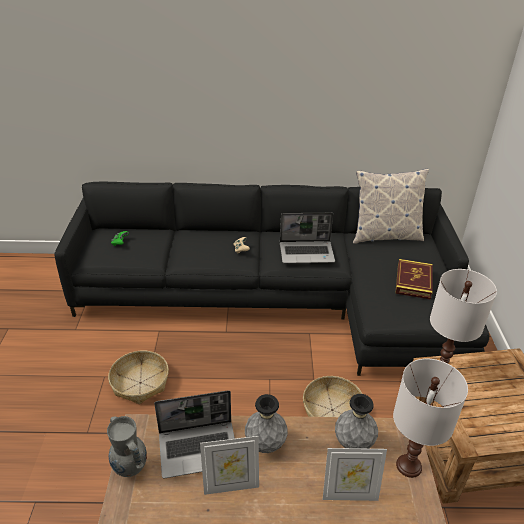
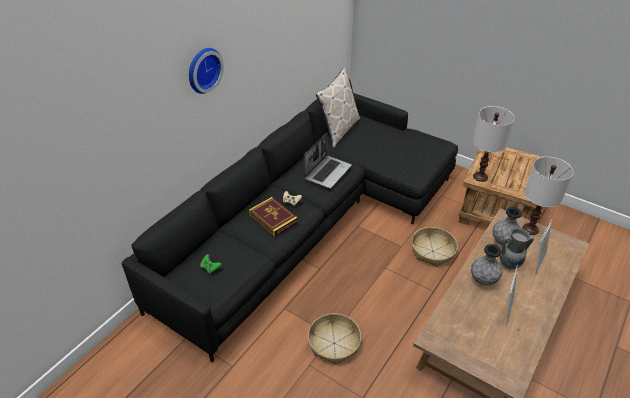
camera: 55 degrees left, 5 degrees up
(130, 468) = (466, 357): grey vase -> grey vase (509, 264)
(199, 448) = (469, 314): laptop -> none
(213, 71) = (202, 69): none -> wall clock
(413, 281) = (397, 144): book -> book (273, 218)

